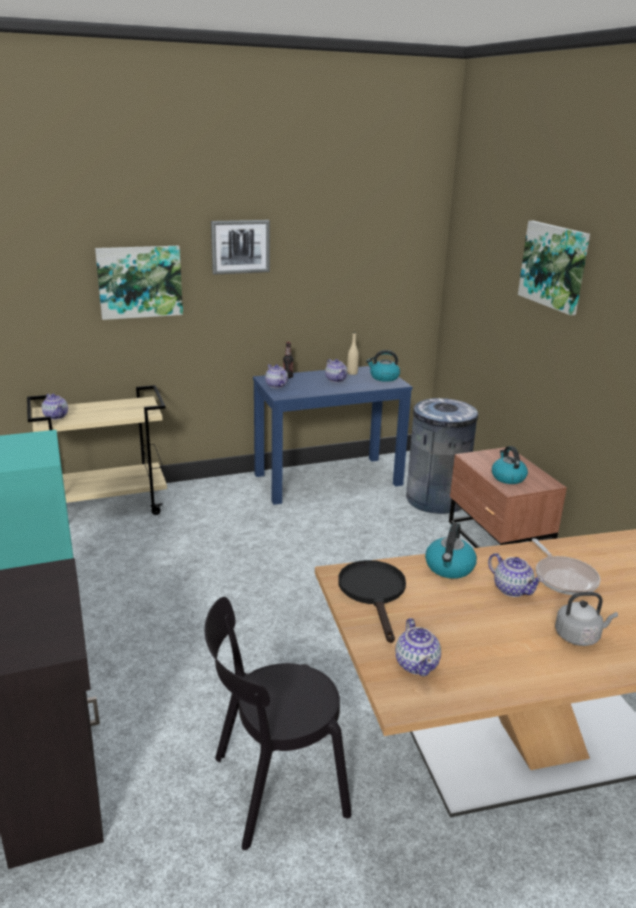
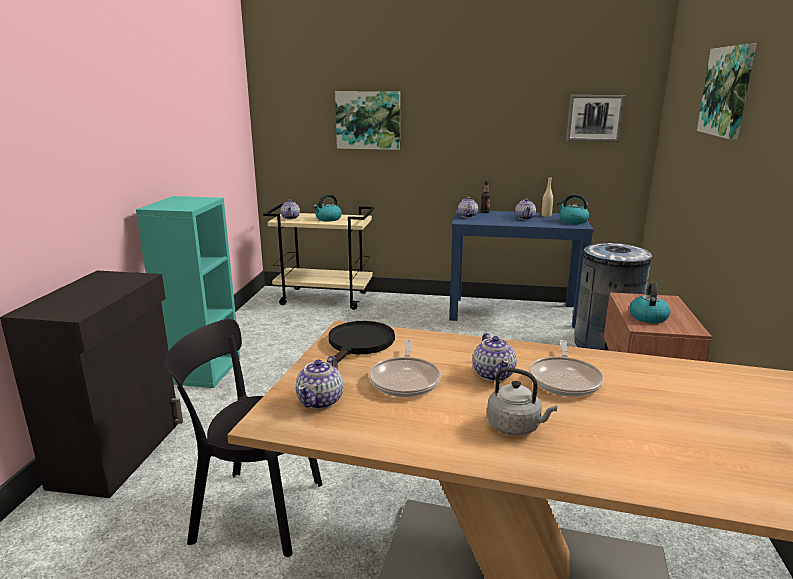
camera: 30 degrees right, 5 degrees down
(240, 246) = (452, 94): picture -> picture (594, 118)
(449, 568) = (452, 346): kettle -> kettle (328, 219)
(455, 617) = (405, 380): none -> frying pan

